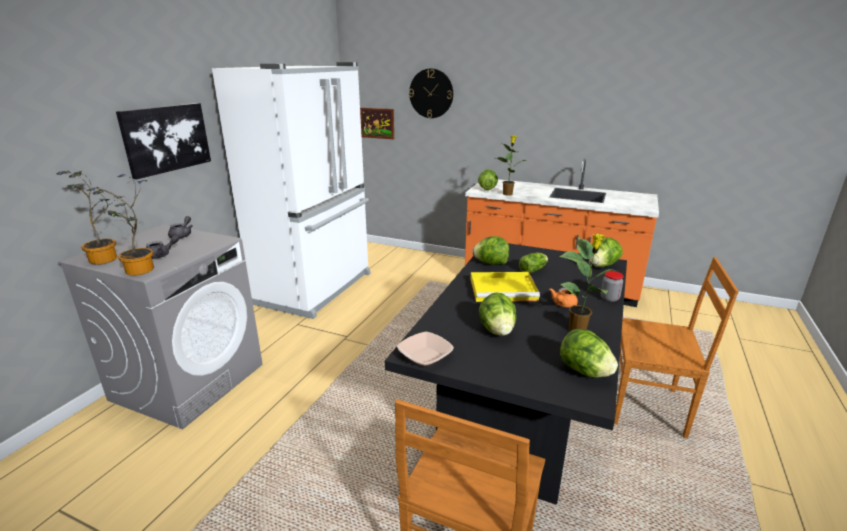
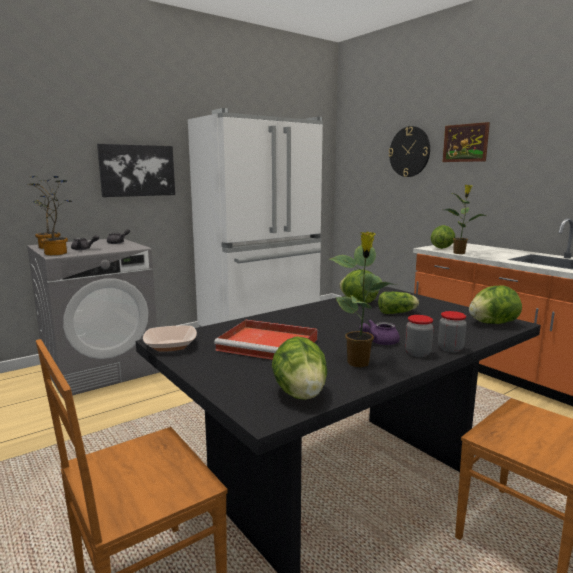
camera: 30 degrees right, 10 degrees down
(377, 123) = (360, 184): picture -> picture (465, 143)
(497, 330) = (270, 344): lettuce -> red tray
(504, 289) = (335, 320): yellow tray -> none
(562, 305) = (379, 342): orange teapot -> purple teapot
(598, 309) = (417, 353): none -> jar

